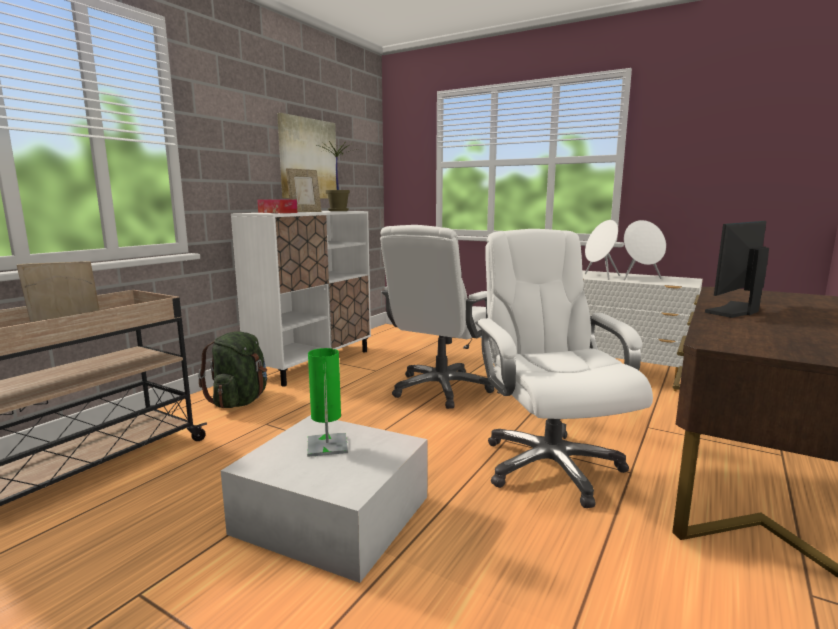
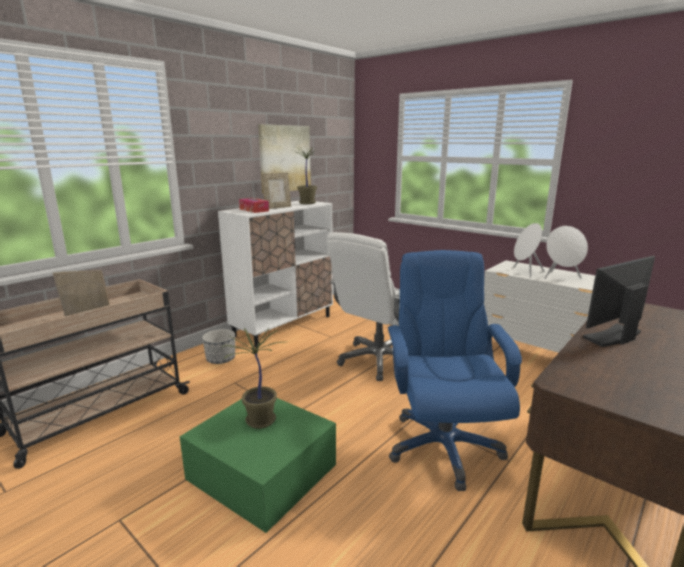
camera: 10 degrees right, 5 degrees up
(240, 401) = (220, 359): green backpack -> planter
(327, 445) = (259, 421): green table lamp -> potted plant
(332, 514) = (262, 471): white storage box -> green storage box
(550, 465) = (443, 446): white office chair -> blue office chair

